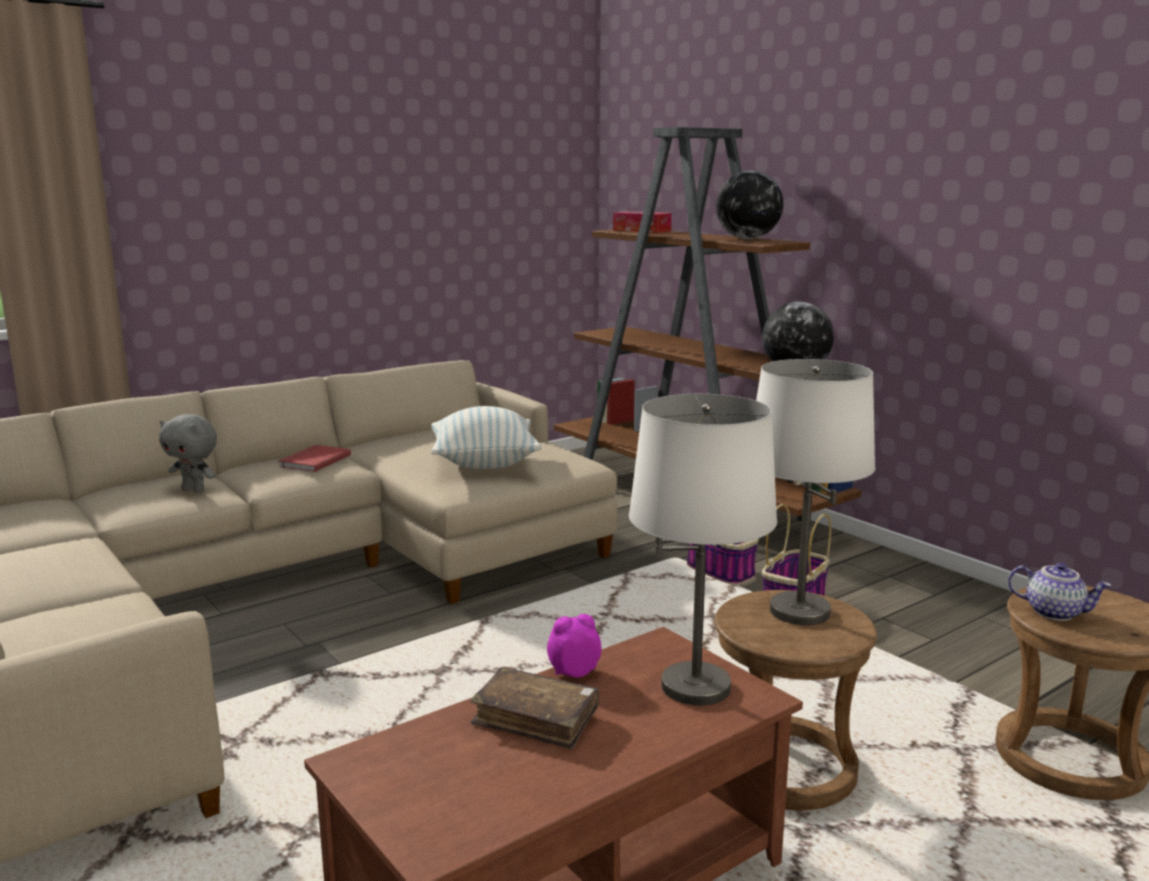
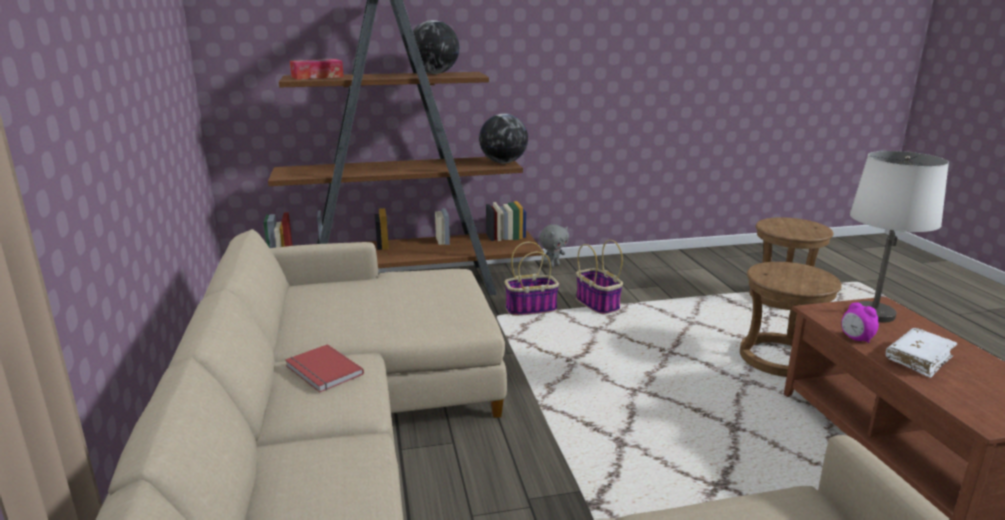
camera: 65 degrees left, 5 degrees up
(194, 490) = (340, 454): grey plush toy -> grey plush toy (553, 266)
(484, 464) = (425, 301): pillow -> none
(536, 719) = (918, 359): brown book -> white book
(574, 672) = (856, 339): alarm clock -> alarm clock turned 45 degrees counterclockwise
(798, 612) = (781, 272): white table lamp -> none
(1054, 612) = (791, 232): teapot -> none

